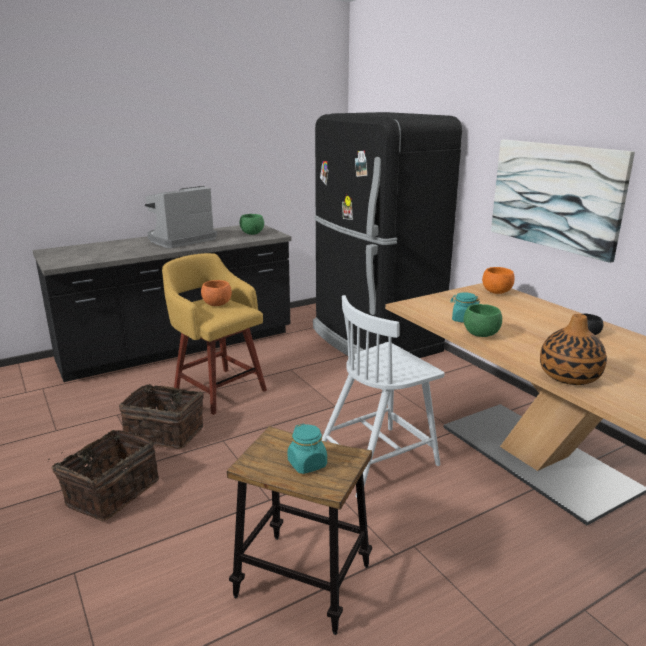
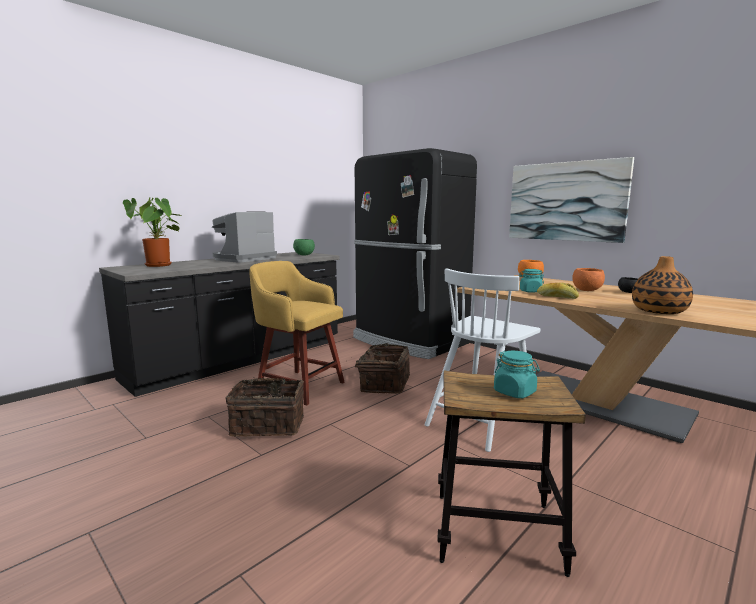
camera: 15 degrees left, 10 degrees down
(88, 250) = (159, 265): none -> potted plant
(110, 492) = (239, 484): basket -> basket (383, 384)
(217, 305) = (300, 303): orange bowl -> orange bowl (587, 290)
(481, 335) = (557, 297): green bowl -> bread

